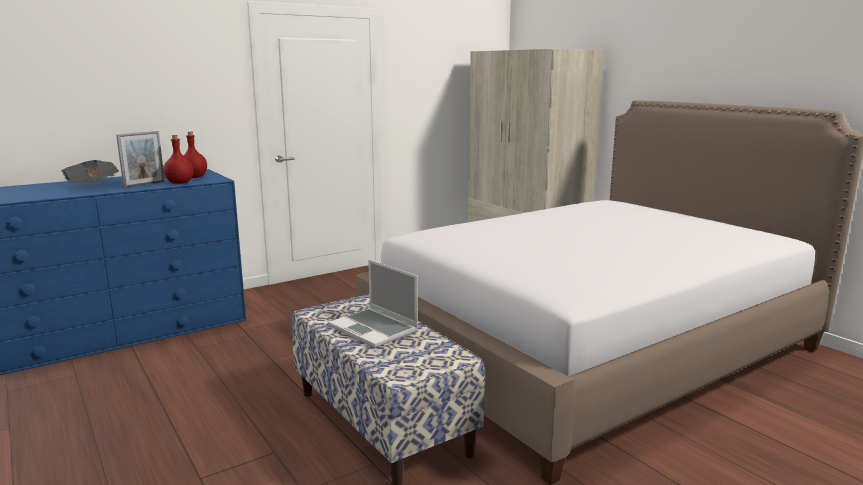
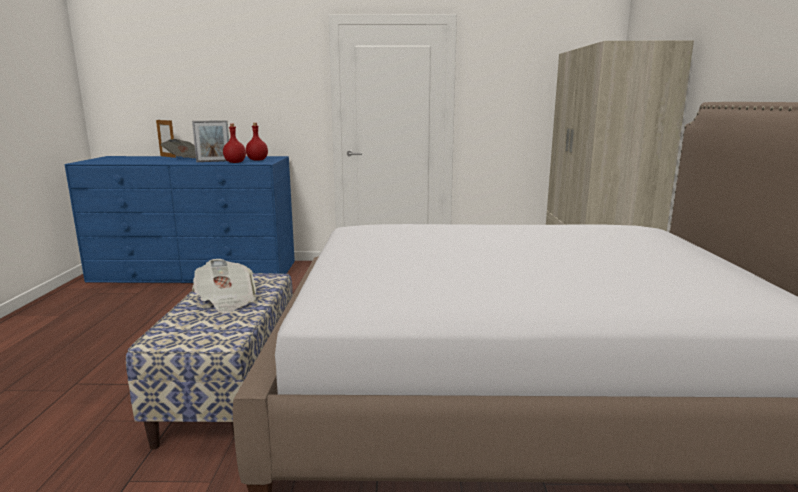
camera: 35 degrees right, 0 degrees up
(43, 184) = (168, 156): none -> picture frame
(375, 329) = (226, 301): laptop -> newspaper

